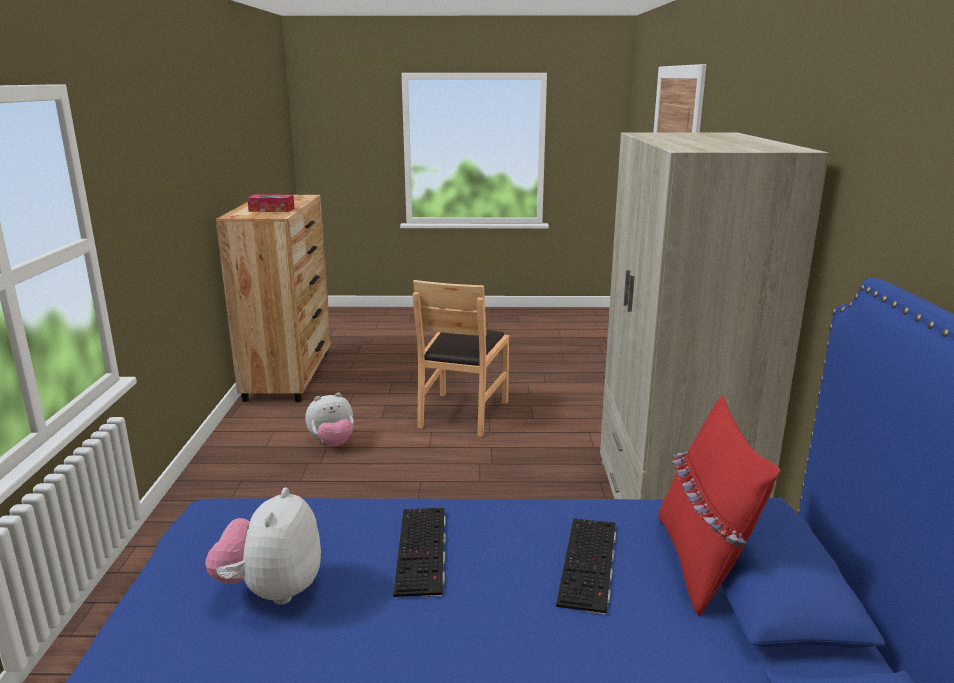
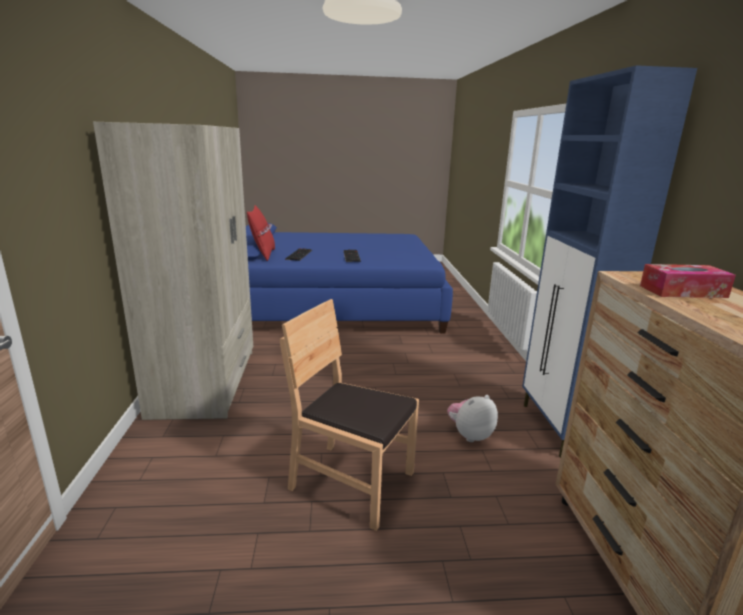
camera: 175 degrees right, 0 degrees up
(230, 445) = (558, 430): none -> blue cabinet
(272, 590) = (391, 251): plush toy -> none
(462, 413) = (352, 482): brown chair -> brown chair turned 75 degrees counterclockwise

